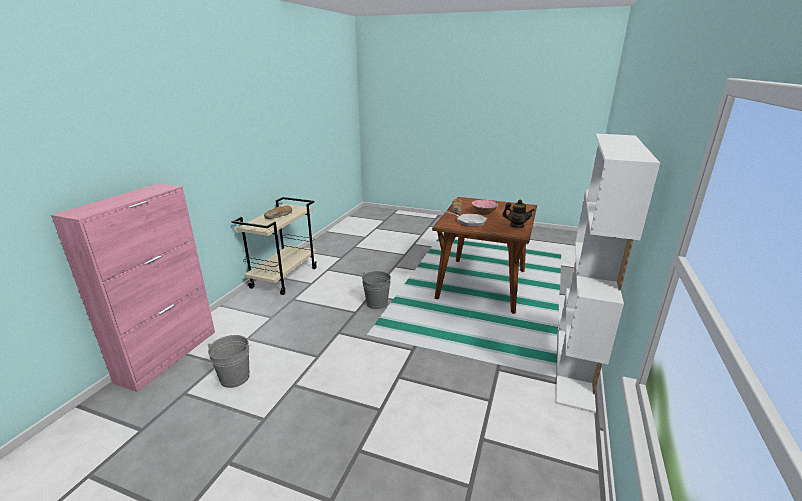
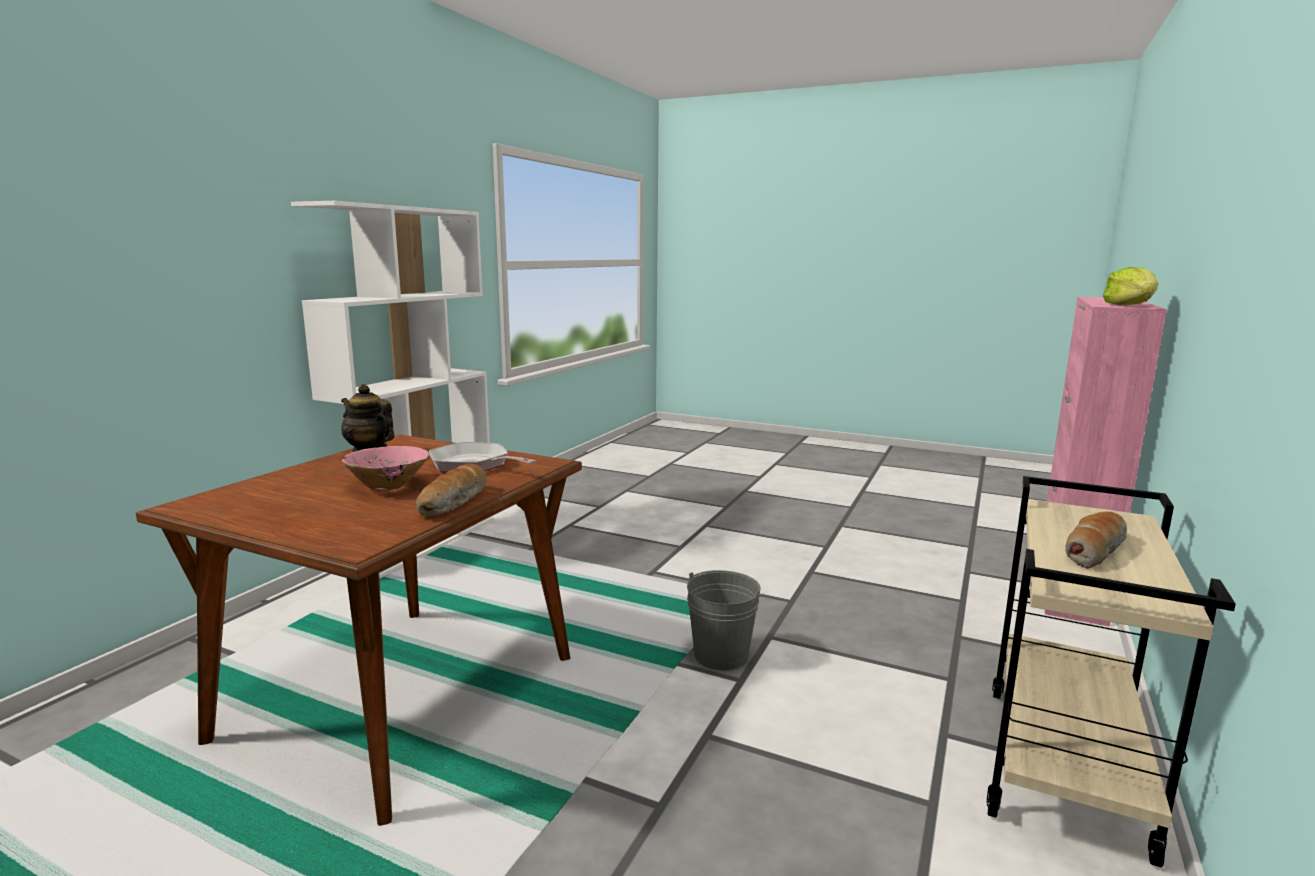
camera: 175 degrees left, 10 degrees down
(157, 187) = (1130, 305): none -> lettuce
(235, 377) = (919, 556): grey bucket -> none

